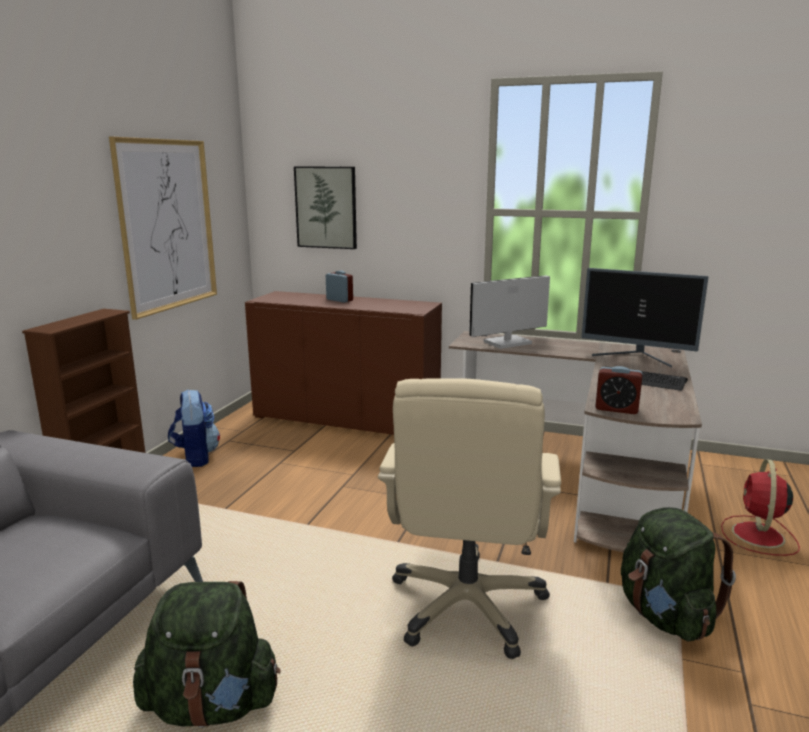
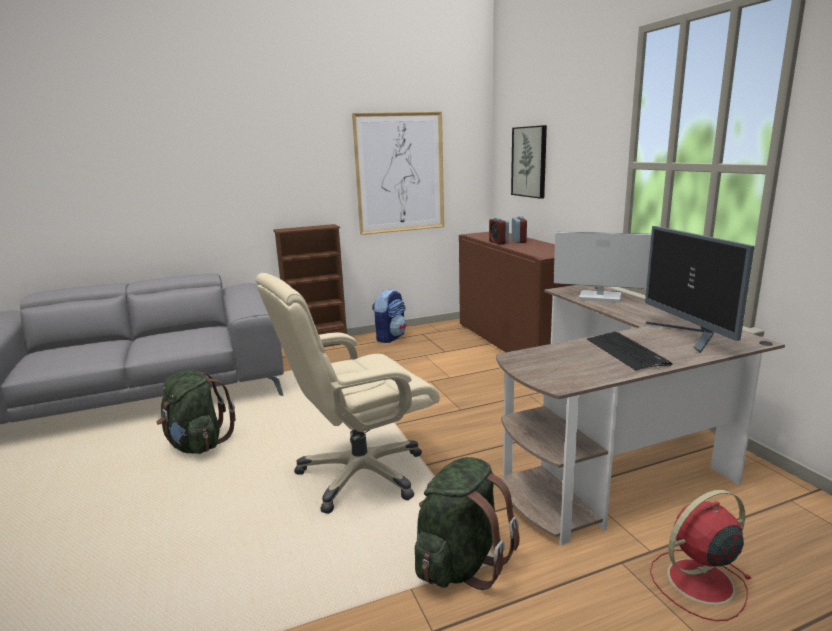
camera: 50 degrees right, 0 degrees up
(616, 409) = (523, 361): alarm clock -> alarm clock (498, 242)

